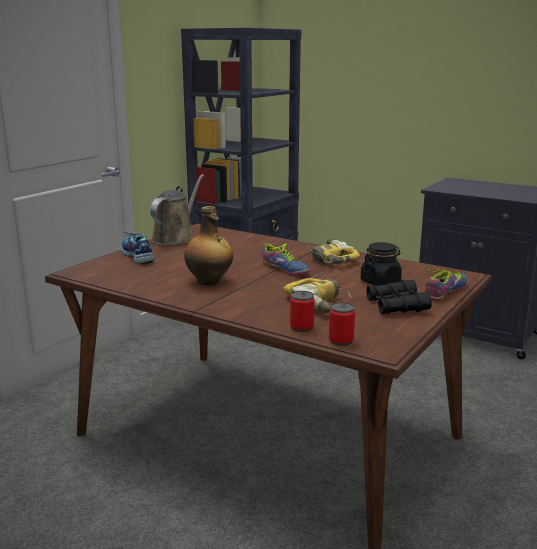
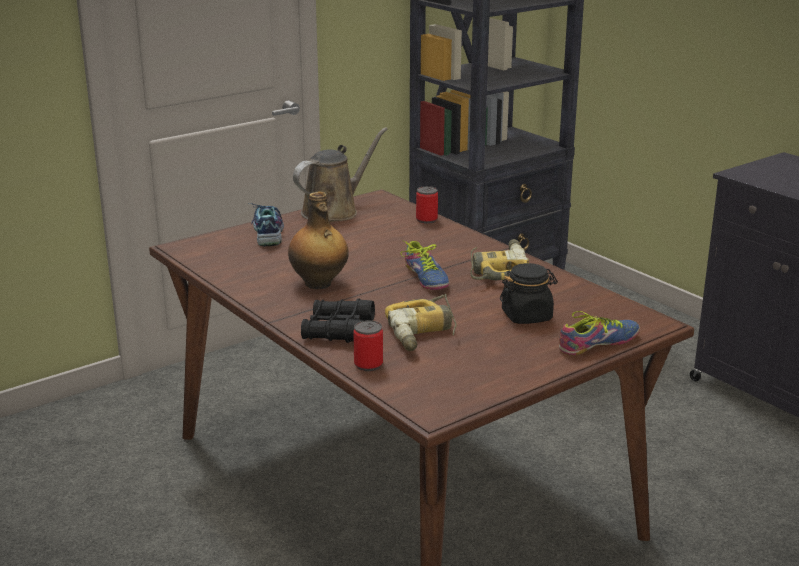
camera: 20 degrees right, 5 degrees up
(341, 341) = (396, 390): can -> can (426, 220)
(396, 305) = (512, 354): black binoculars -> black binoculars (338, 330)

